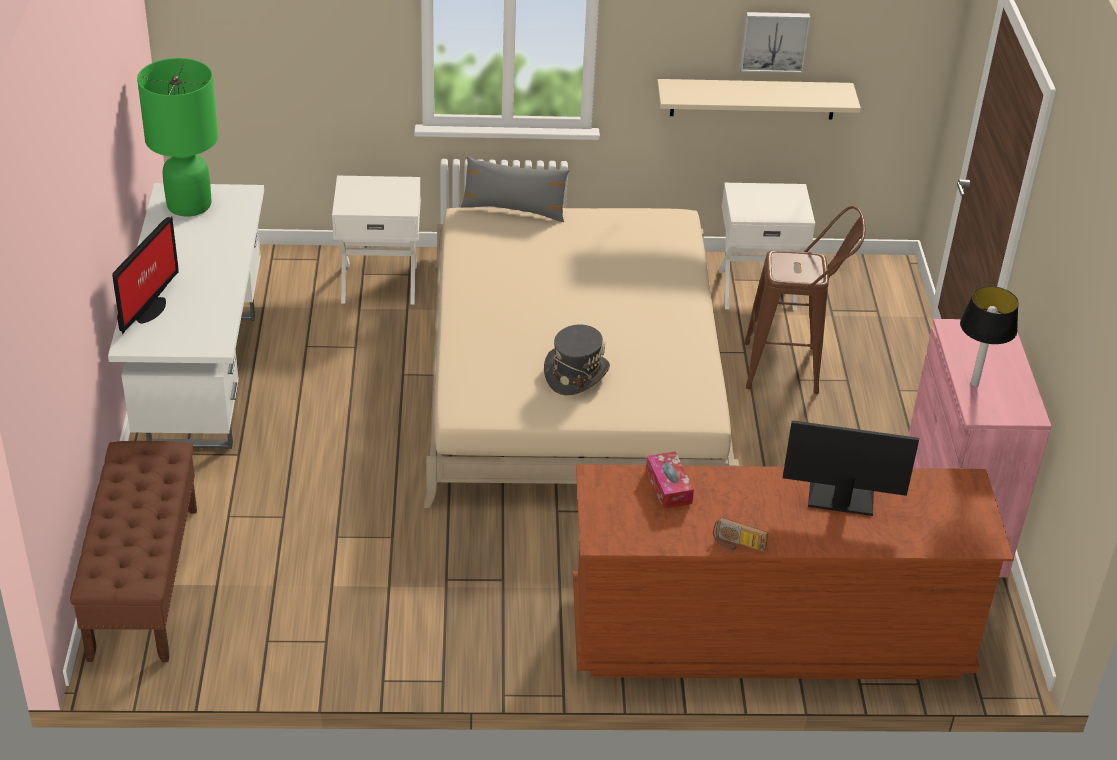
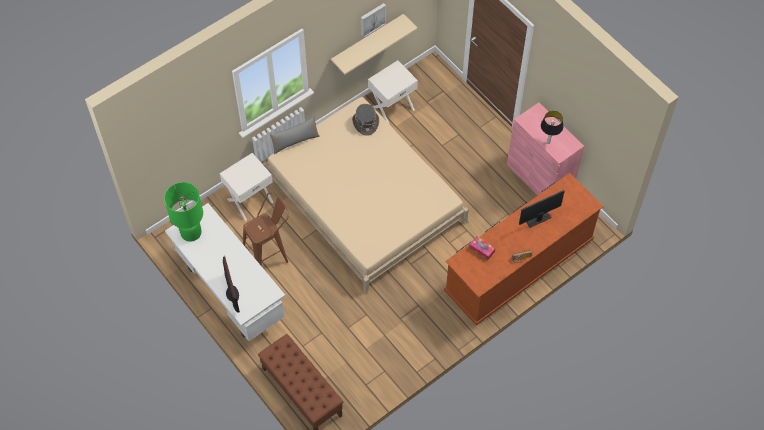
camera: 35 degrees left, 20 degrees up
(576, 373) = (391, 210): grey hat -> grey hat (365, 123)
(792, 369) = (436, 141): brown stool -> brown stool (269, 255)

